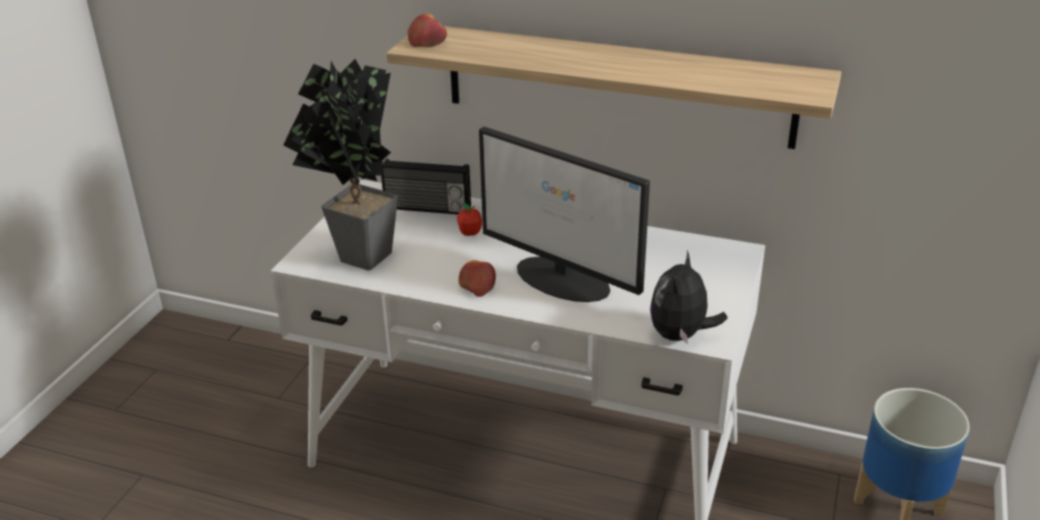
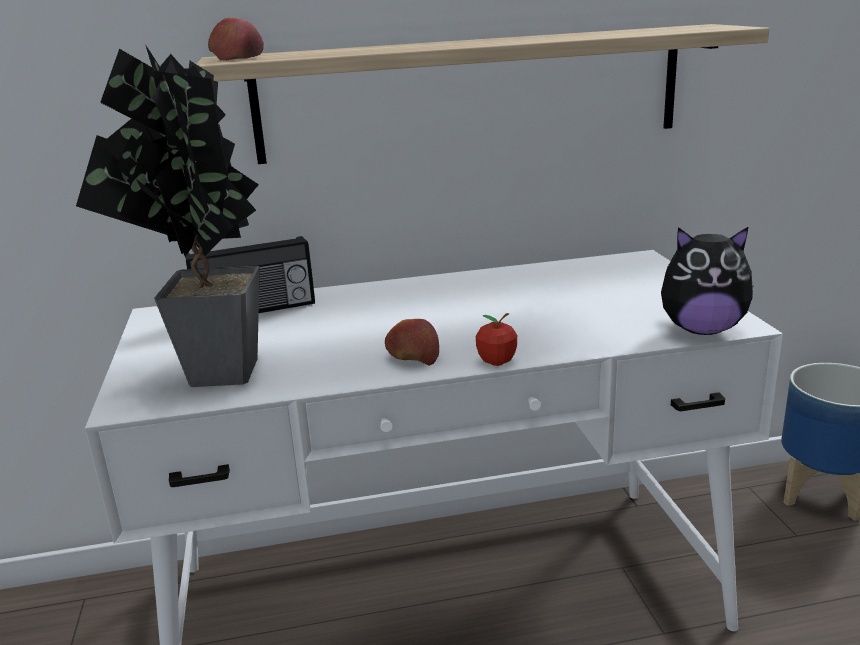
camera: 30 degrees left, 10 degrees down
(470, 233) = (338, 316): apple -> apple (496, 361)
(563, 280) = (506, 323): monitor -> none
(681, 335) = (702, 329): plush toy -> plush toy turned 75 degrees counterclockwise

